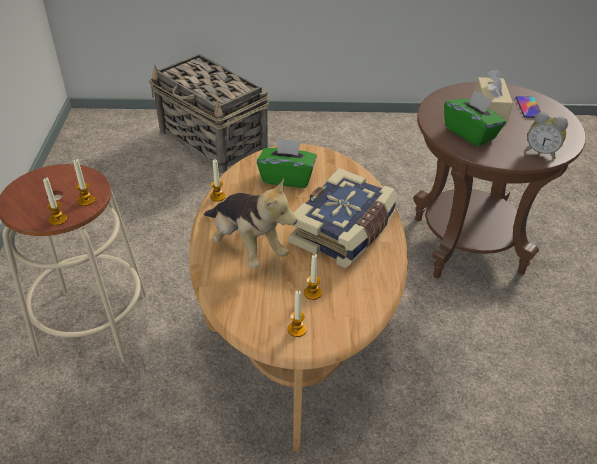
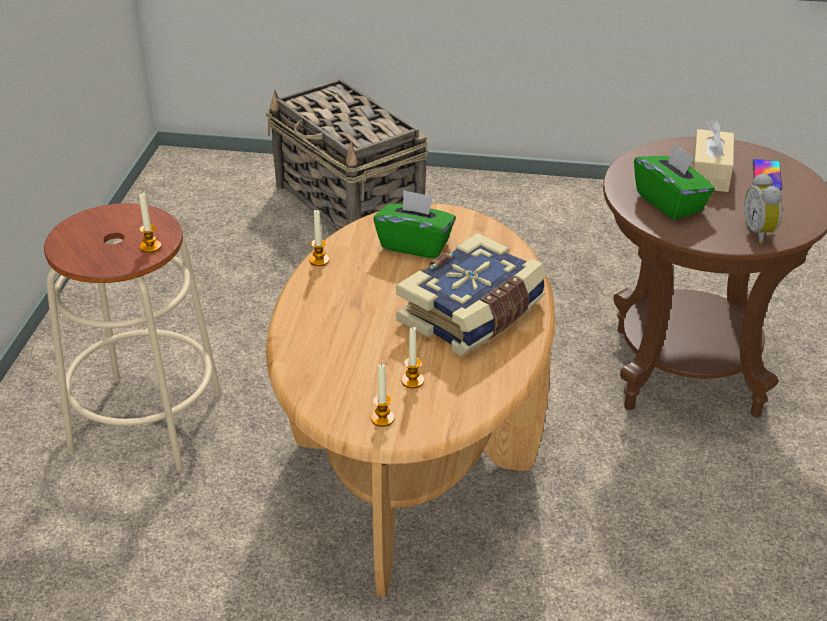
camera: 10 degrees right, 5 degrees down
(58, 219) = (113, 265): candle -> none
(247, 246) = (342, 321): plush toy -> none
(541, 152) = (760, 233): alarm clock -> alarm clock turned 45 degrees clockwise

